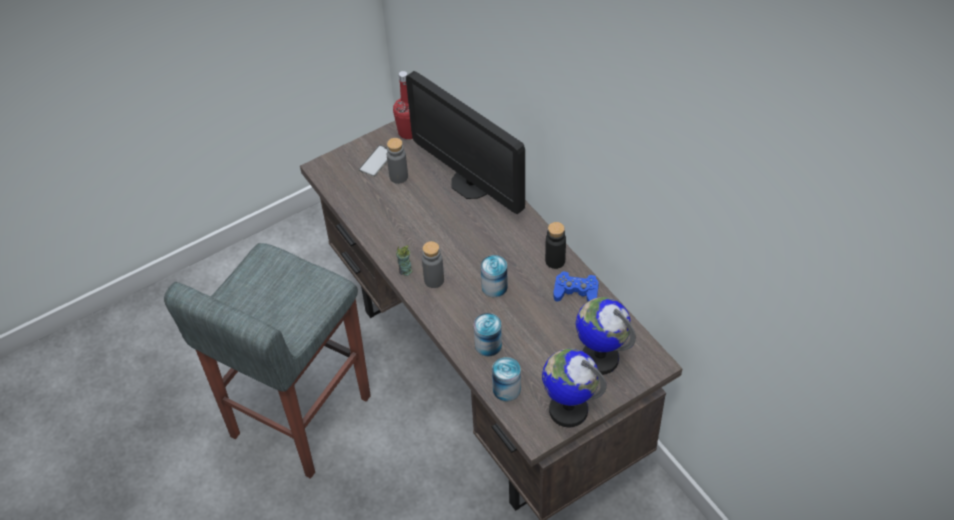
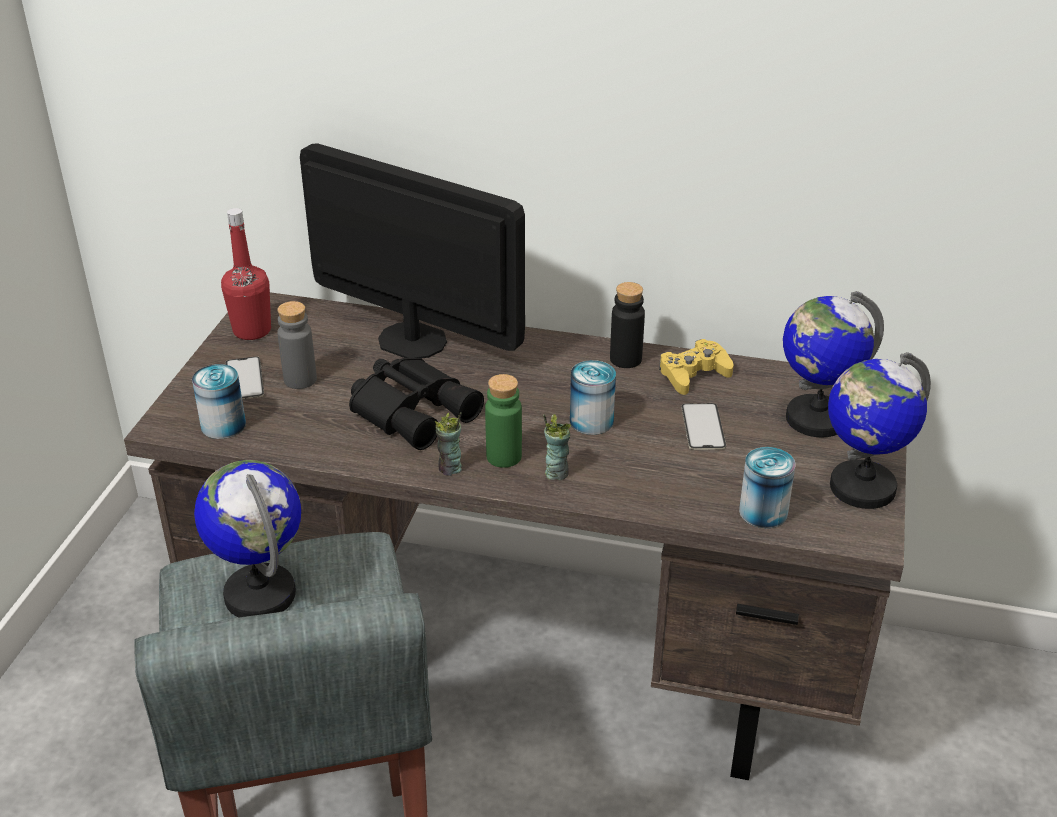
camera: 45 degrees left, 15 degrees down
(277, 282) = (260, 594): none -> globe
(426, 227) = (414, 410): none -> black binoculars
(434, 280) = (504, 456): grey bottle -> green bottle
(445, 304) = (556, 473): none -> cup
(471, 184) = (412, 340): monitor -> monitor turned 150 degrees counterclockwise
(488, 345) = (672, 481): can -> can (223, 425)
(540, 325) = (703, 427): none -> phone
(576, 292) = (693, 374): blue game controller -> yellow game controller

